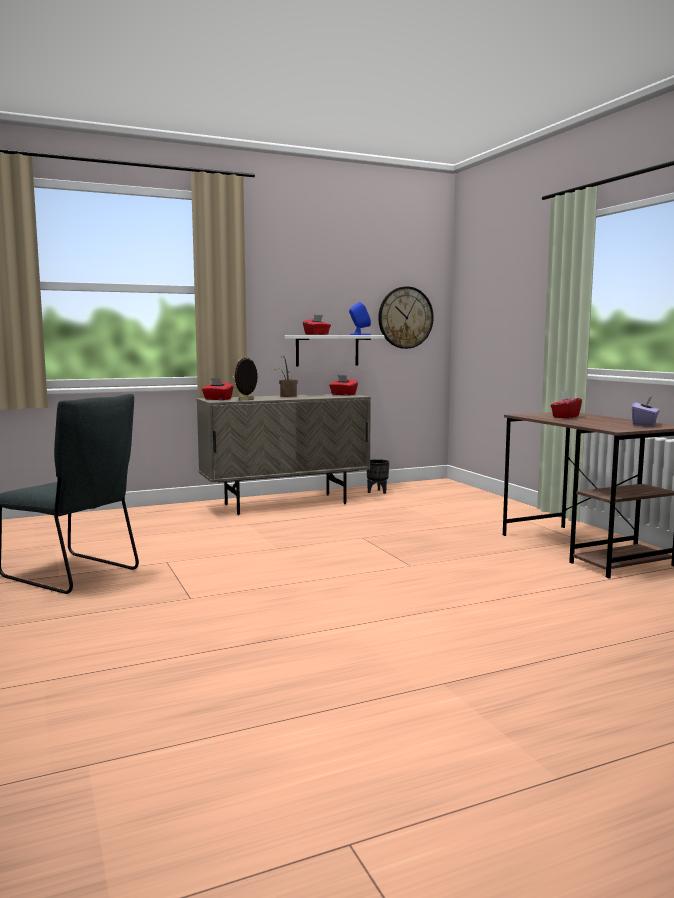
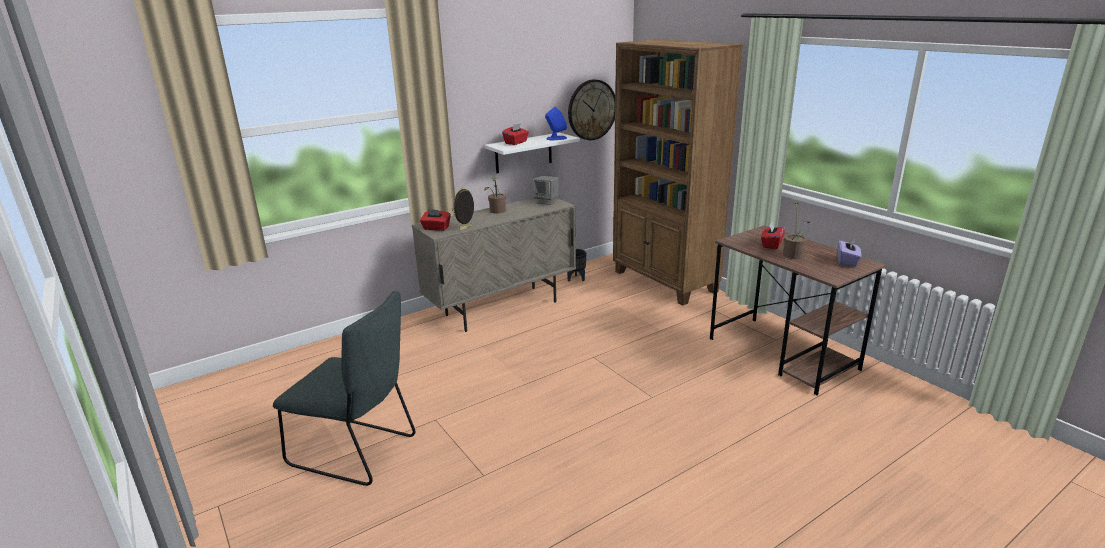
camera: 10 degrees left, 15 degrees up
(343, 394) = (546, 201): red tissue box -> grey speaker
(474, 499) = (664, 282): none -> brown bookcase
(585, 420) = (793, 254): none -> potted plant

